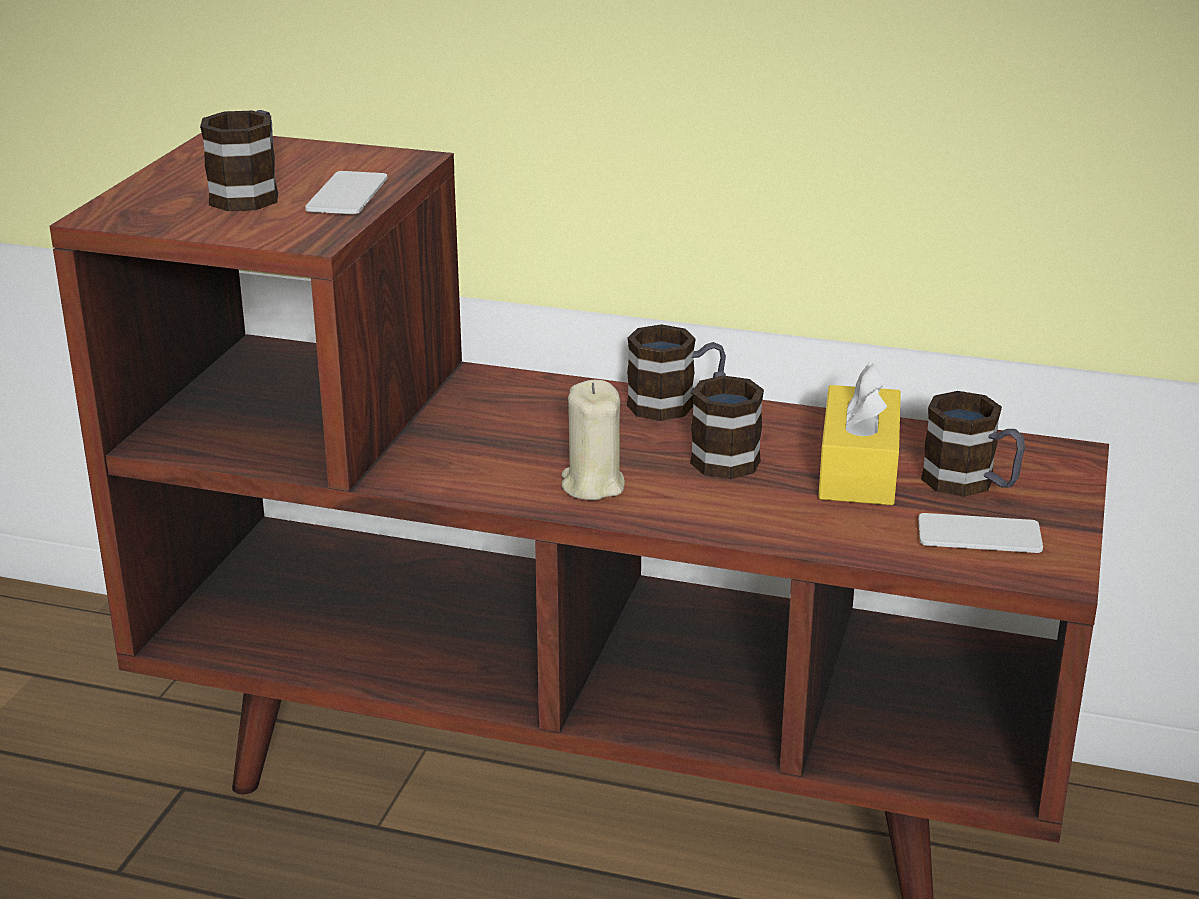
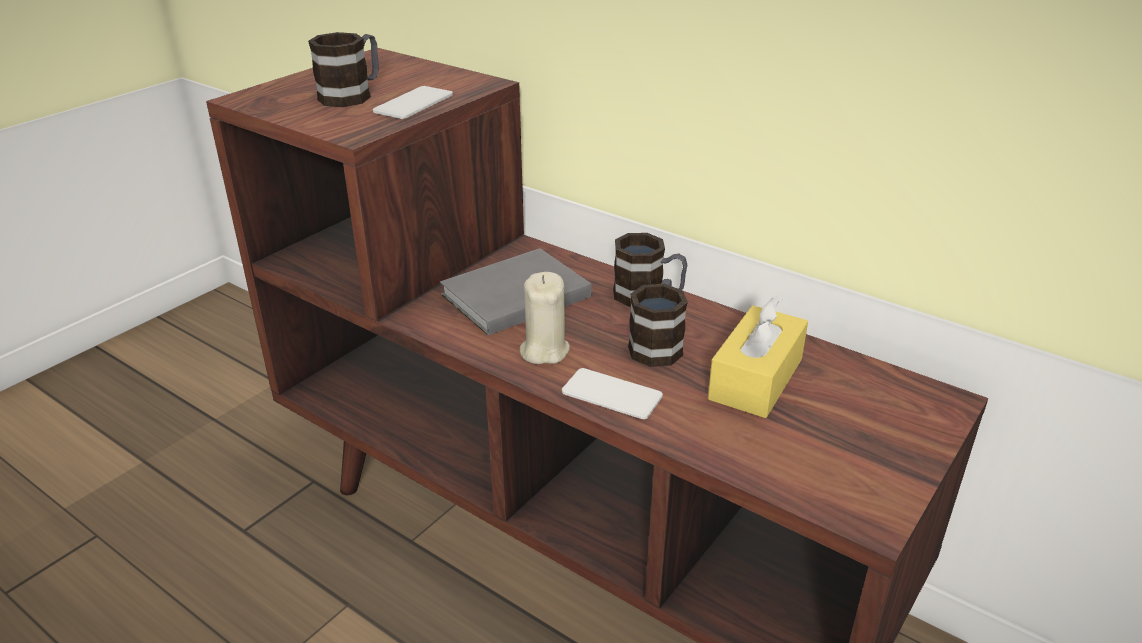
camera: 20 degrees right, 5 degrees up
(504, 434) = (511, 296): none -> grey book
(970, 484) = (843, 412): mug -> none
(979, 535) = (823, 464): phone -> phone (611, 395)

